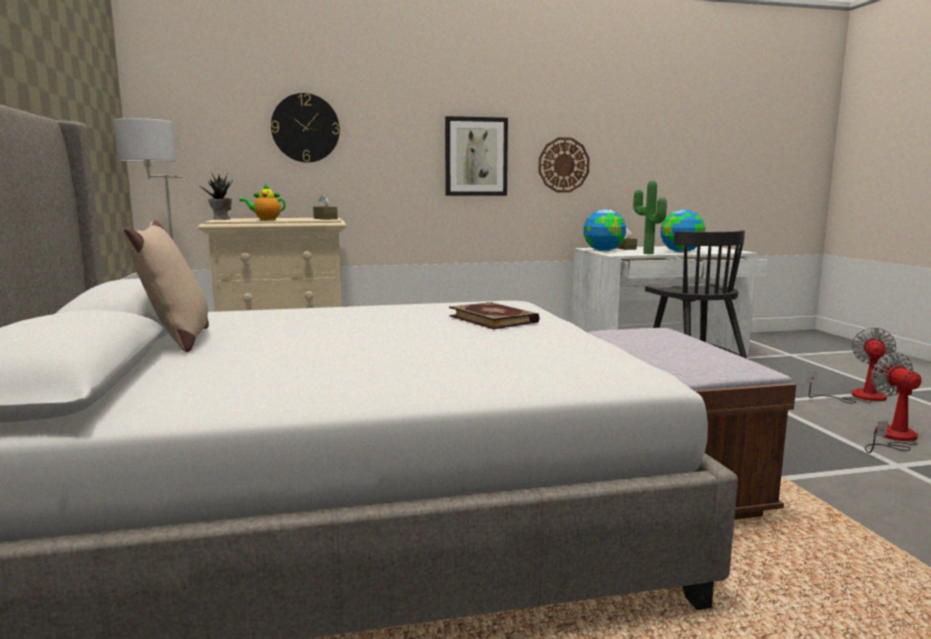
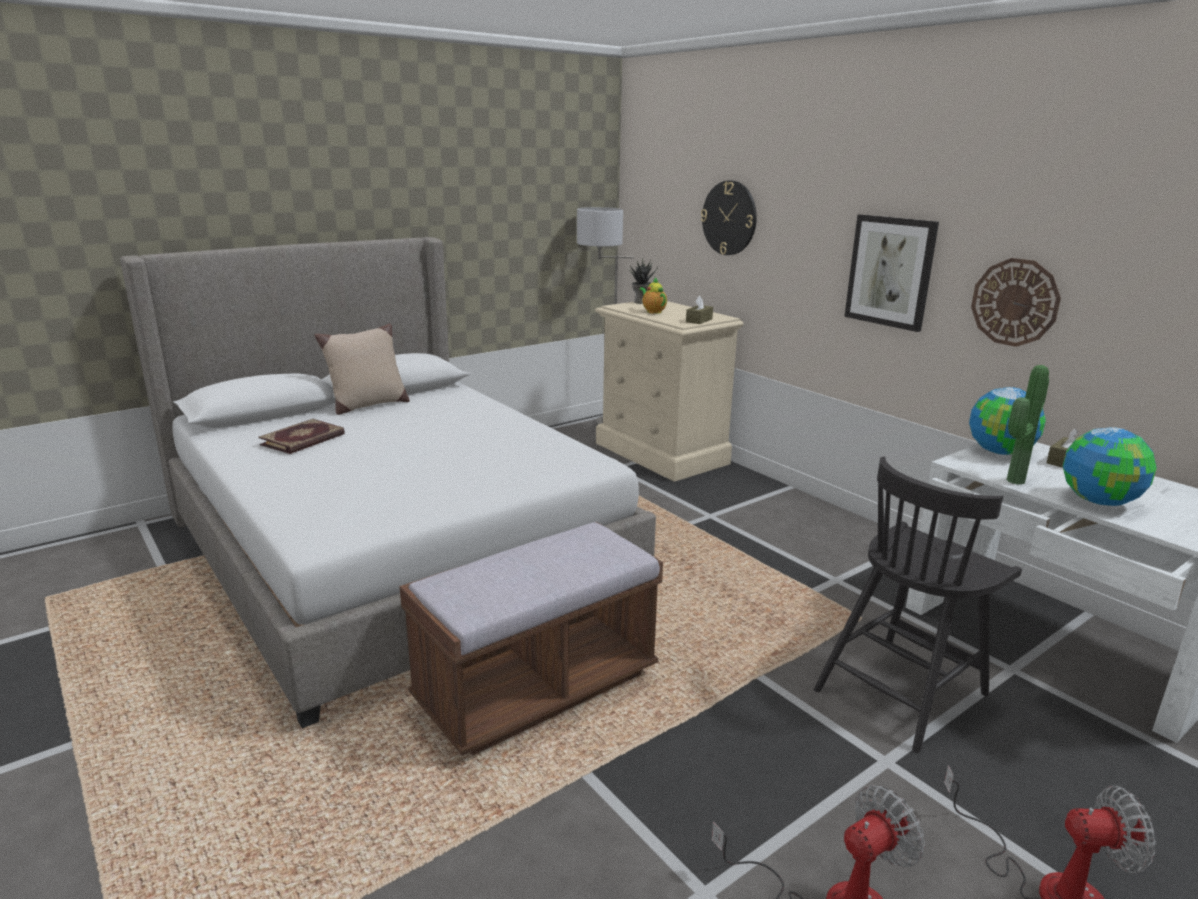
camera: 65 degrees right, 10 degrees up
(494, 319) = (496, 468): book -> book (303, 440)

